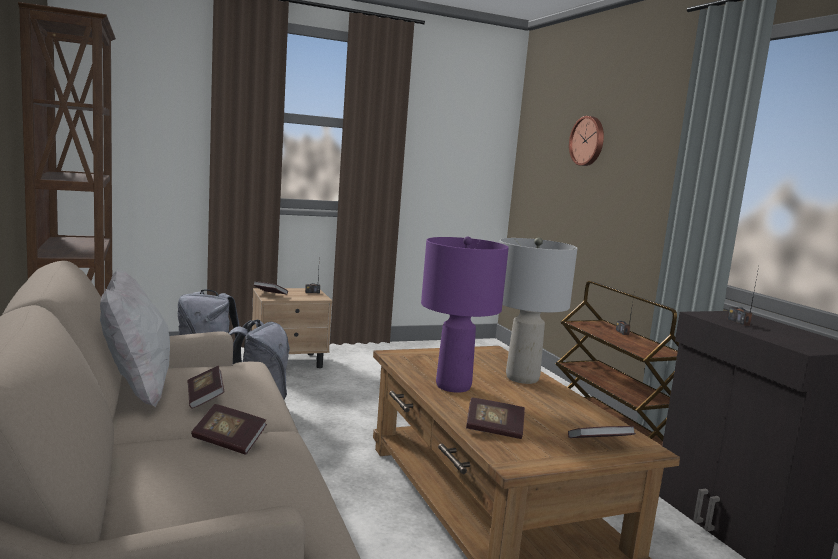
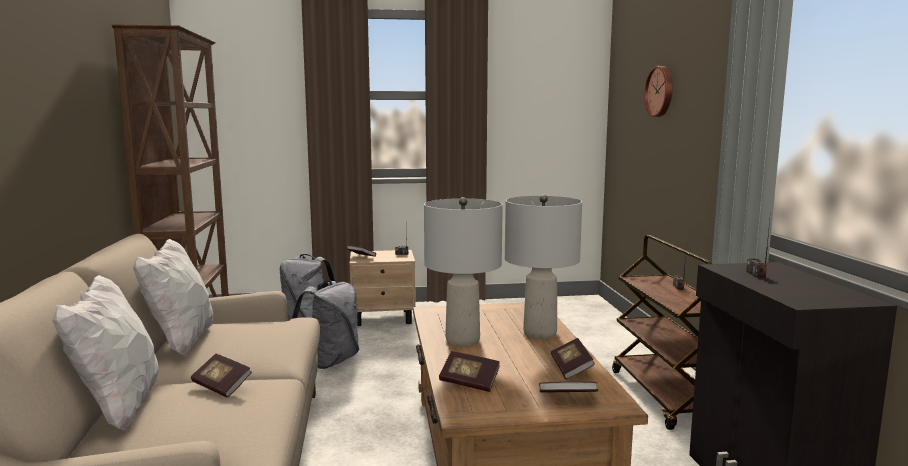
camera: 15 degrees right, 0 degrees up
(119, 473) = (118, 409): none -> white pillow
(205, 398) = (230, 348): book -> book (571, 369)
(454, 386) = (463, 341): purple table lamp -> grey table lamp

